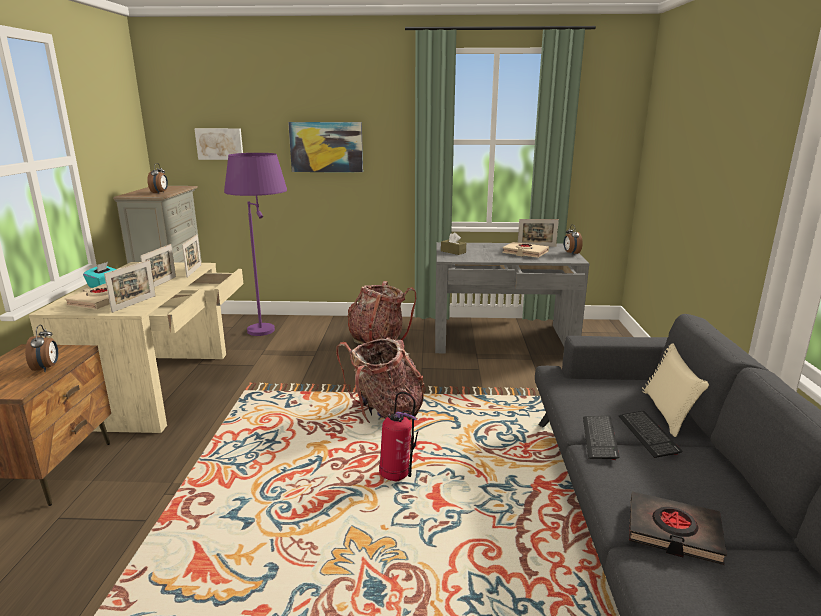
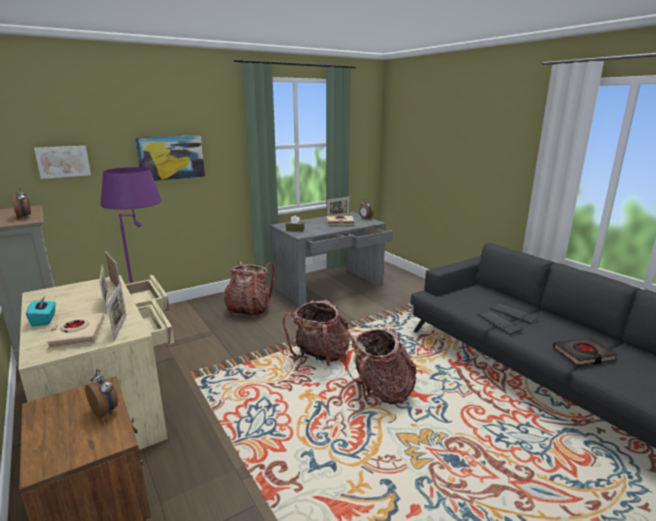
camera: 35 degrees left, 0 degrees up
(397, 476) = (380, 392): fire extinguisher -> backpack
(668, 413) = (504, 300): beige pillow -> none

